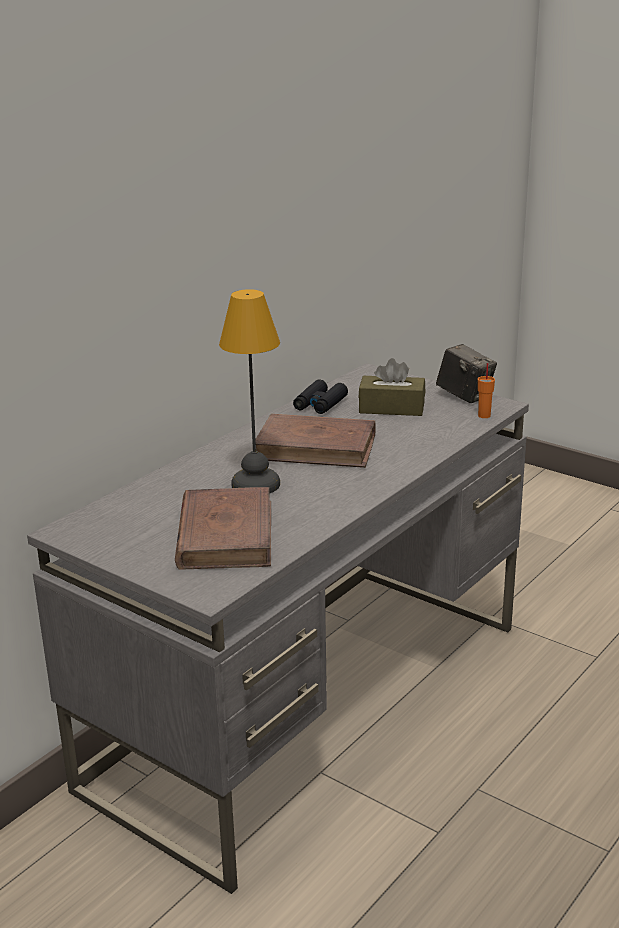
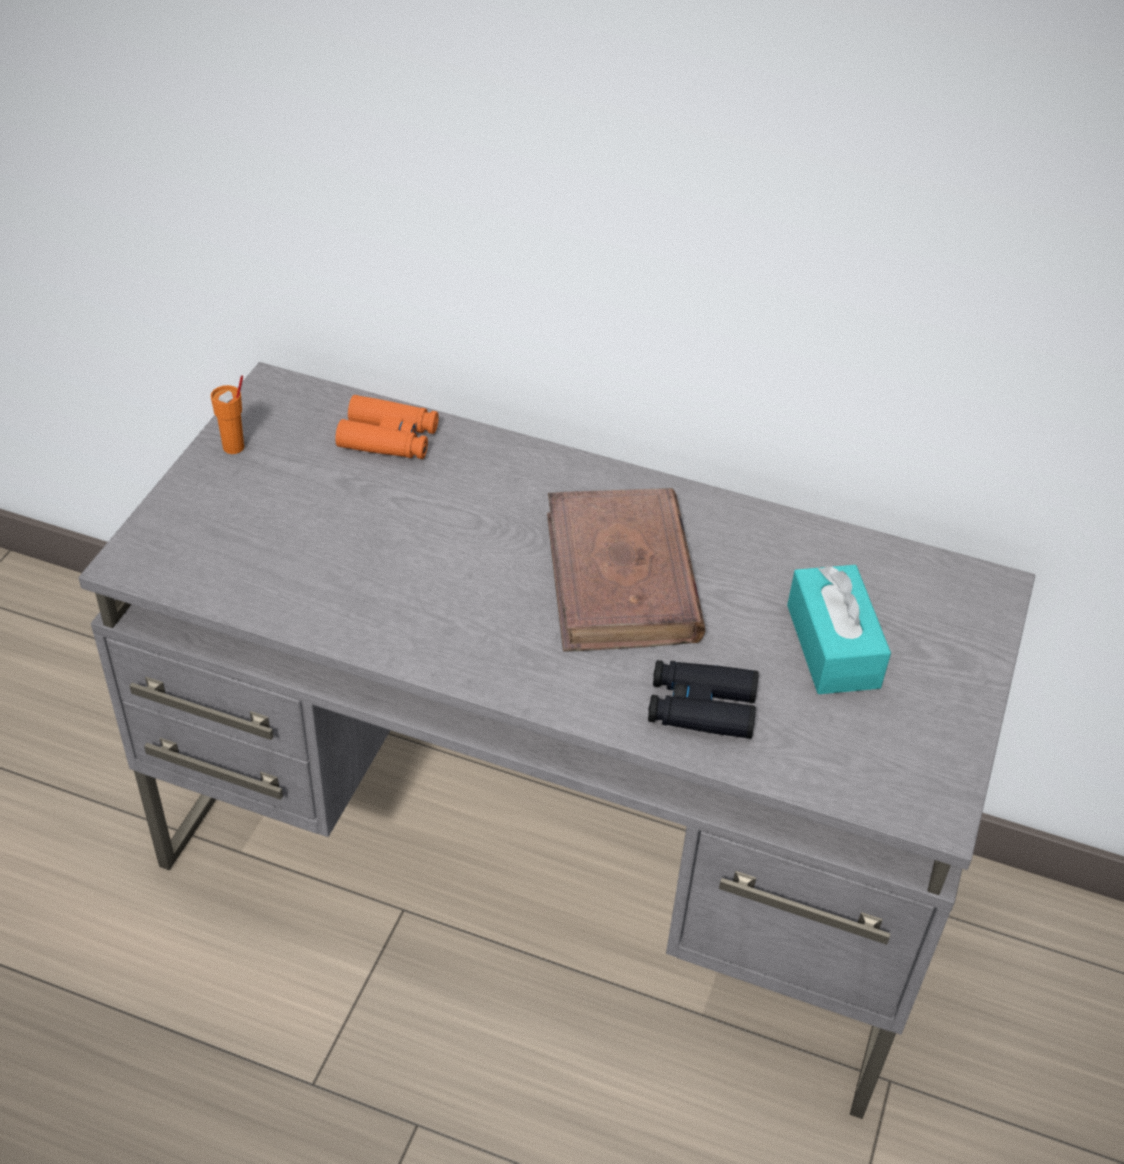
camera: 70 degrees right, 20 degrees up
(149, 497) = (388, 438): none -> orange binoculars
(225, 535) = (296, 540): brown book -> none
(254, 484) = (461, 534): table lamp -> none
(320, 404) = (800, 548): black binoculars -> black binoculars (701, 707)
(391, 408) = (832, 646): brown tissue box -> turquoise tissue box
(465, 396) = (947, 747): camera -> none
(484, 415) = (866, 790): orange cup -> orange cup (234, 447)

